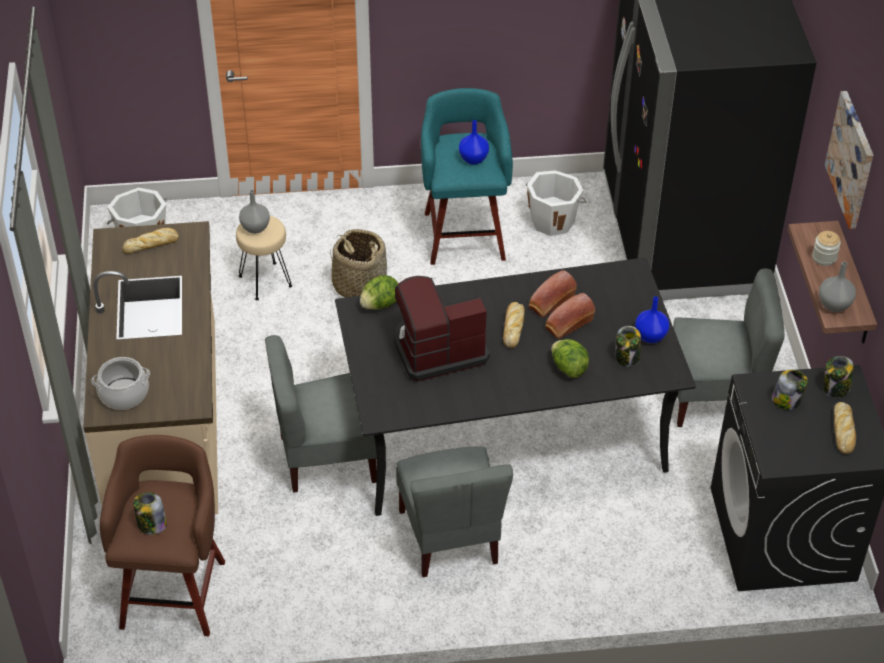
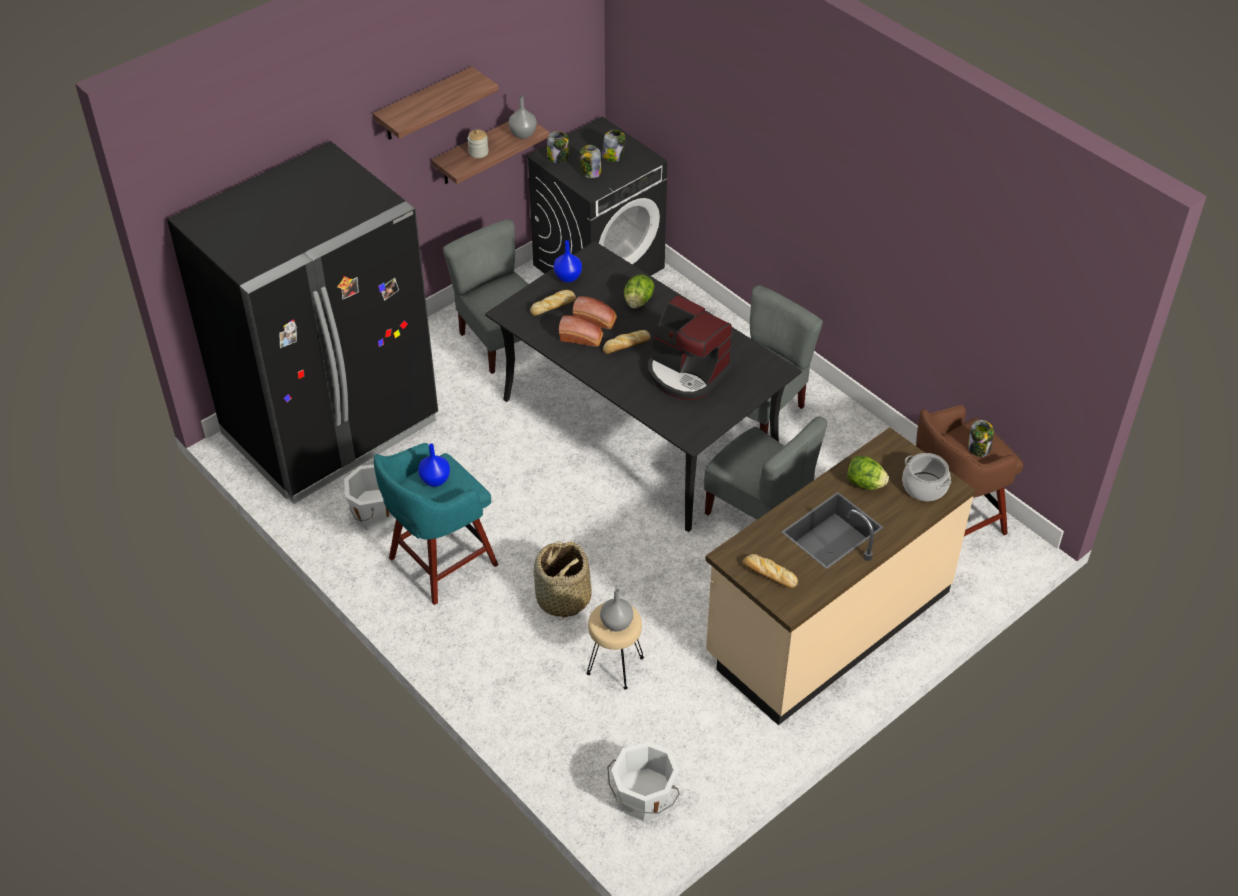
camera: 125 degrees left, 0 degrees up
(380, 304) = (674, 426): lettuce -> lettuce (865, 484)
(627, 357) = (599, 279): jar -> jar (613, 156)
(843, 431) = (593, 143): bread -> bread (554, 306)
(851, 159) = (424, 105): picture -> shelf

